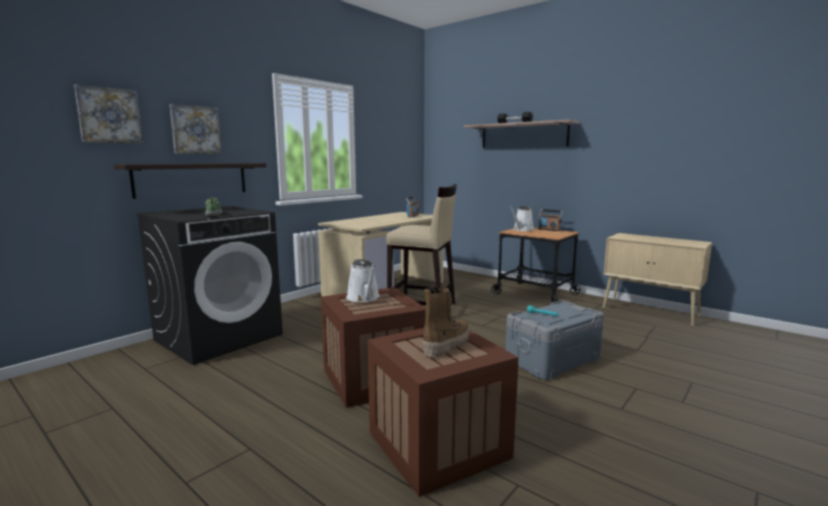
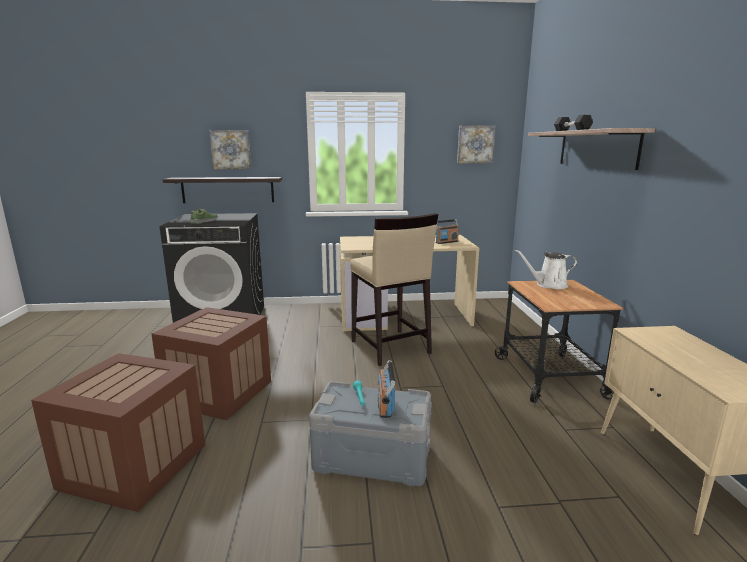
camera: 45 degrees right, 5 degrees up
(109, 115) = (167, 142): picture -> picture (475, 144)
(364, 298) = (217, 318): white watering can -> none
(446, 345) = (125, 381): boot -> none
(549, 229) = (589, 293): radio -> radio (385, 405)

